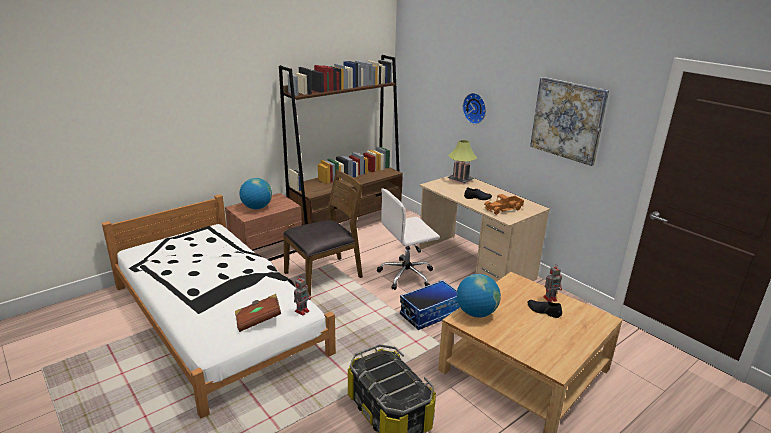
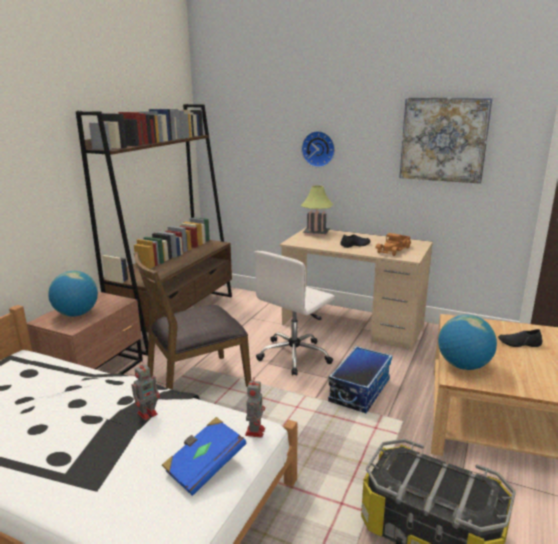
camera: 25 degrees left, 5 degrees down
(258, 320) = (204, 466): brown book -> blue book
(324, 275) = (197, 383): brown chair -> brown chair turned 150 degrees counterclockwise
(550, 298) = (508, 329): toy robot -> toy robot (148, 413)

